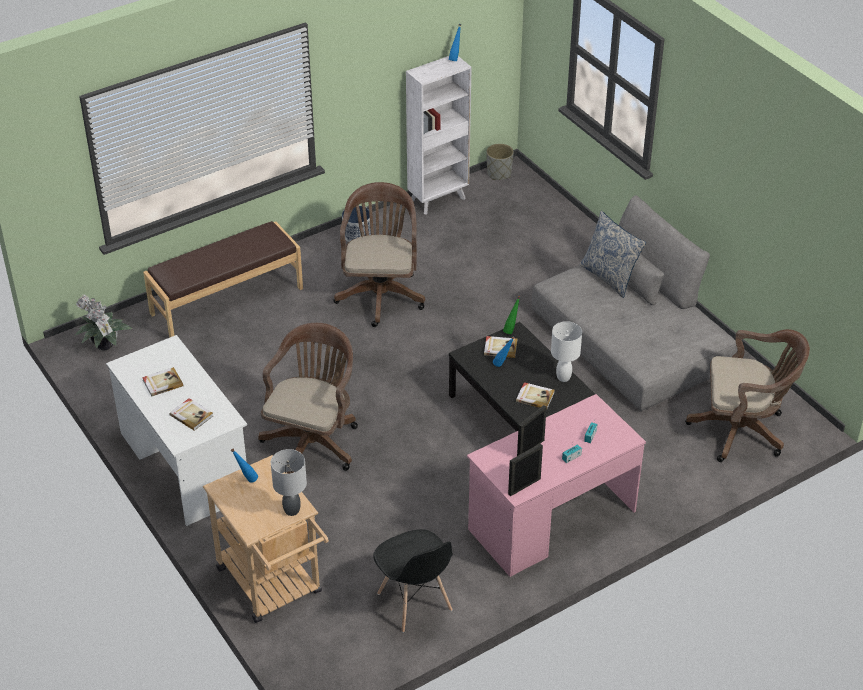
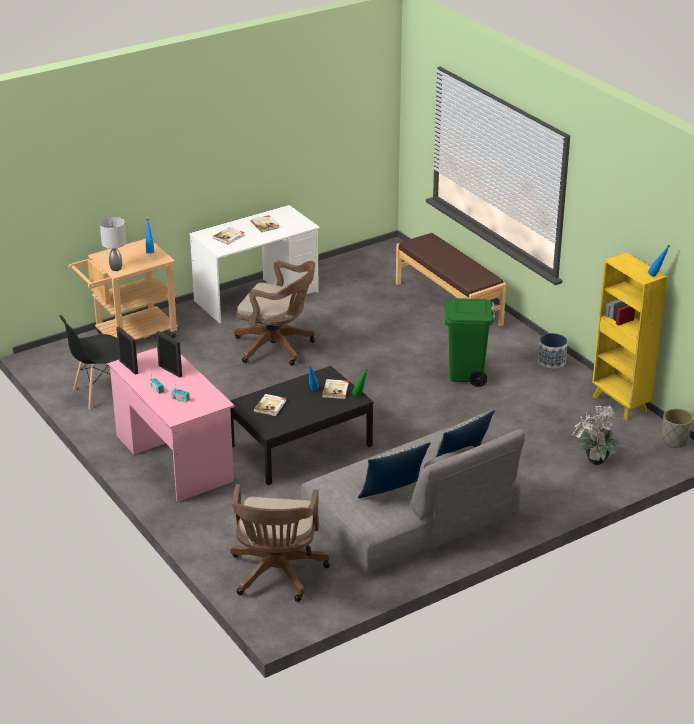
camera: 90 degrees right, 10 degrees down
(105, 347) = (387, 258): potted plant -> potted plant (594, 461)
(380, 293) = (466, 374): brown office chair -> green trash can
(438, 199) = (620, 405): white bookcase -> yellow bookcase
(563, 378) = (294, 421): white table lamp -> none
(663, 320) = (393, 495): none -> pillow

